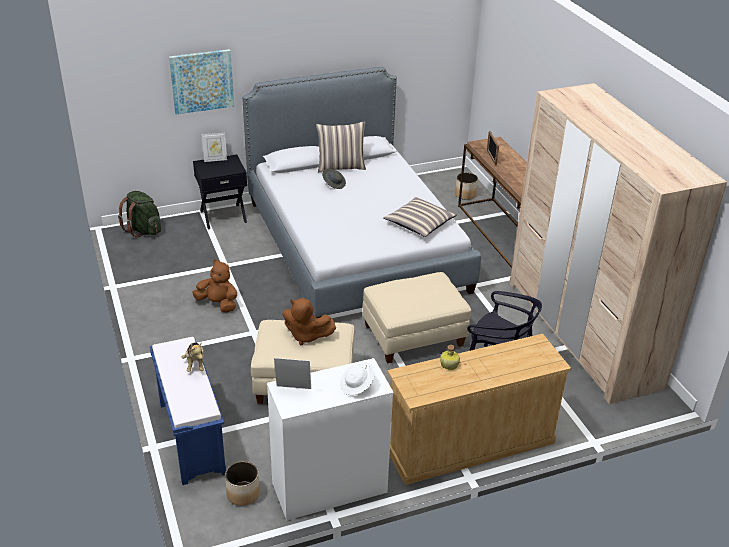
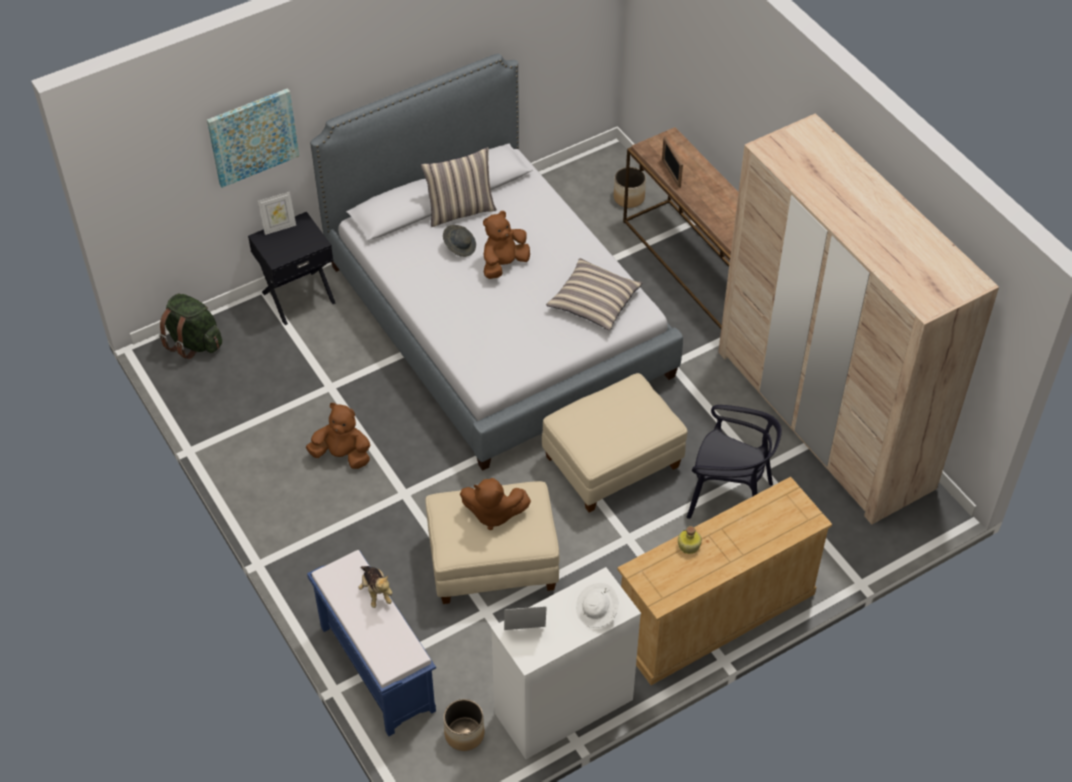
camera: 10 degrees left, 15 degrees up
(361, 196) = (504, 264): none -> brown plush toy

